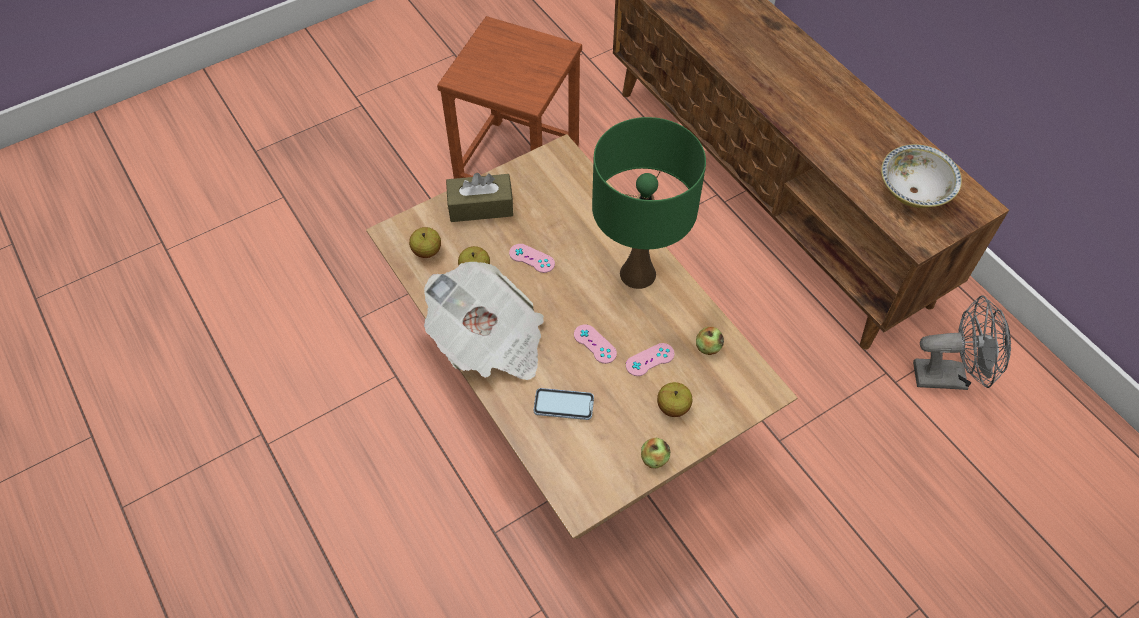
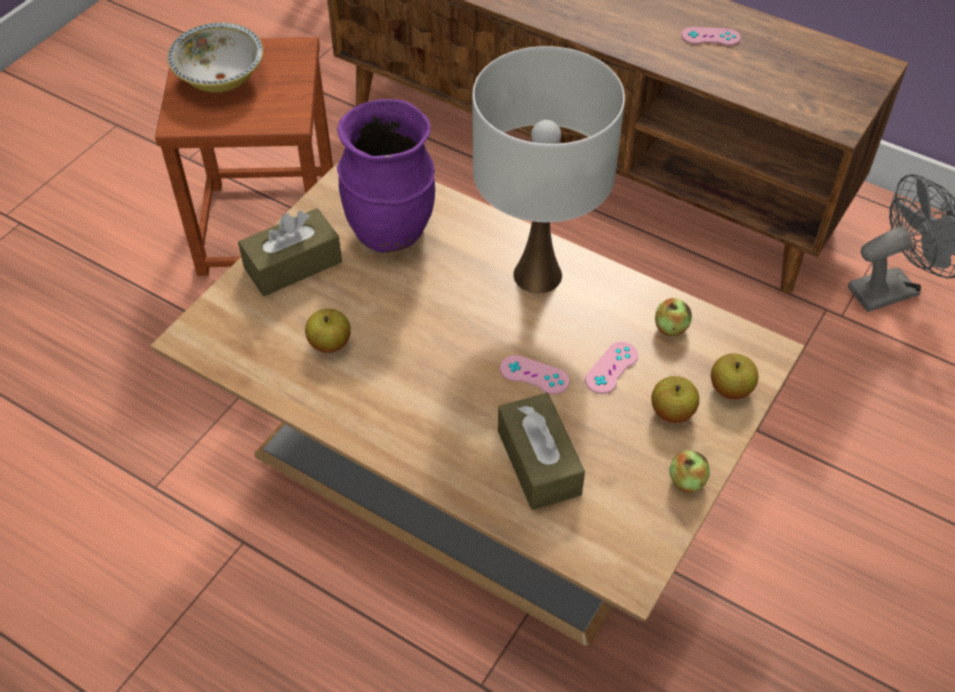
camera: 25 degrees left, 5 degrees down
(427, 251) = (251, 343): apple -> apple (730, 389)
(489, 341) = (398, 422): newspaper -> none
(531, 258) = (395, 303): pink game controller -> pink game controller (710, 37)
(557, 207) = (392, 232): none -> purple vase
(563, 405) = (539, 462): phone -> brown tissue box
(638, 274) = (538, 275): green table lamp -> white table lamp
(913, 191) = (800, 75): bowl -> bowl (221, 78)

